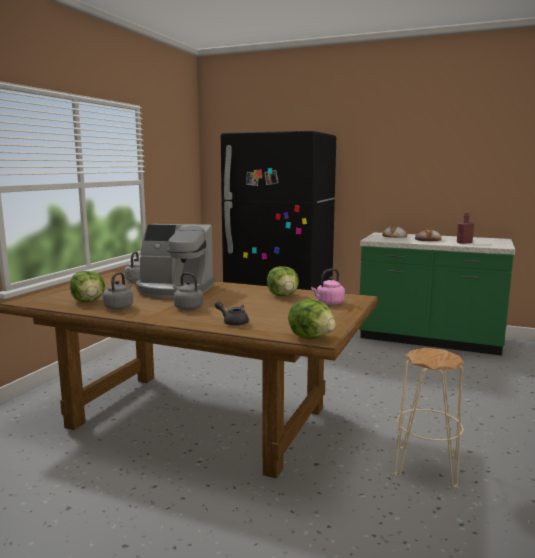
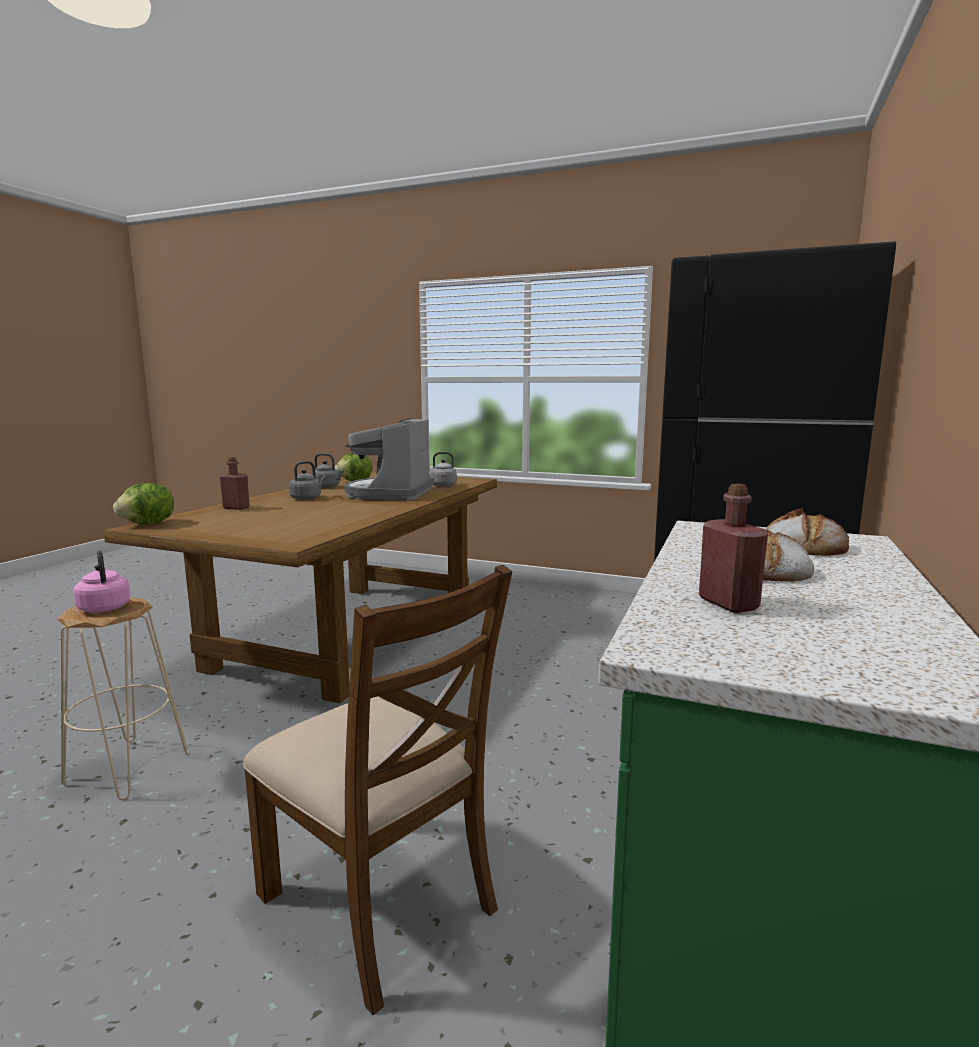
camera: 90 degrees right, 0 degrees up
(233, 322) = (236, 508): grey teapot -> red bottle
(283, 295) = (334, 519): lettuce -> none
(328, 303) = (275, 532): pink kettle -> pink kettle (104, 607)
(467, 385) = (380, 901): none -> brown chair

